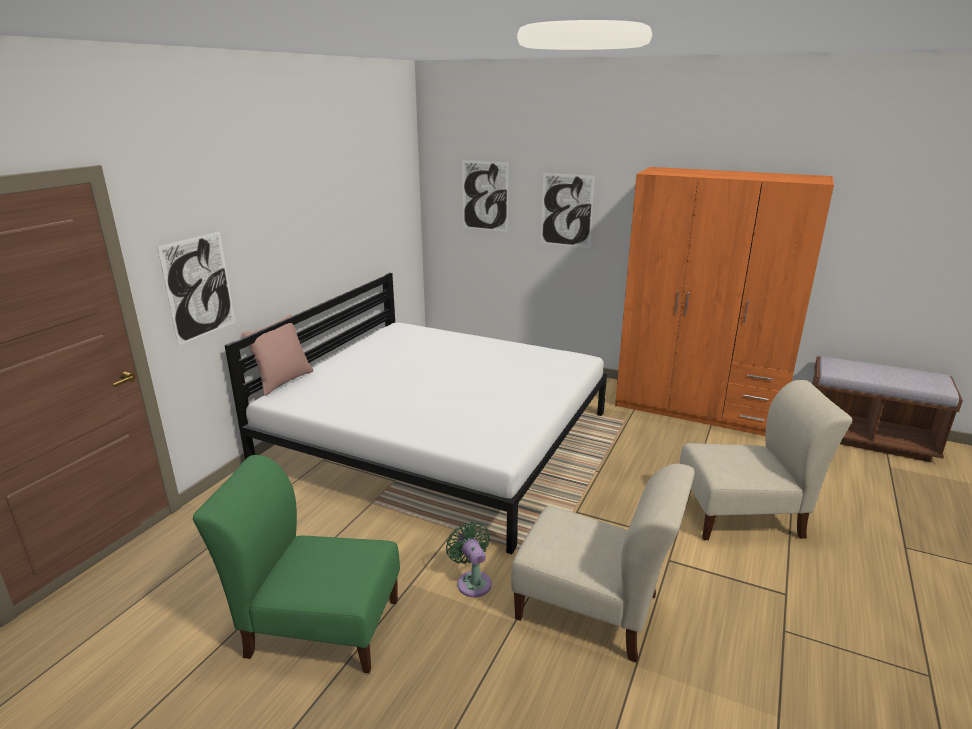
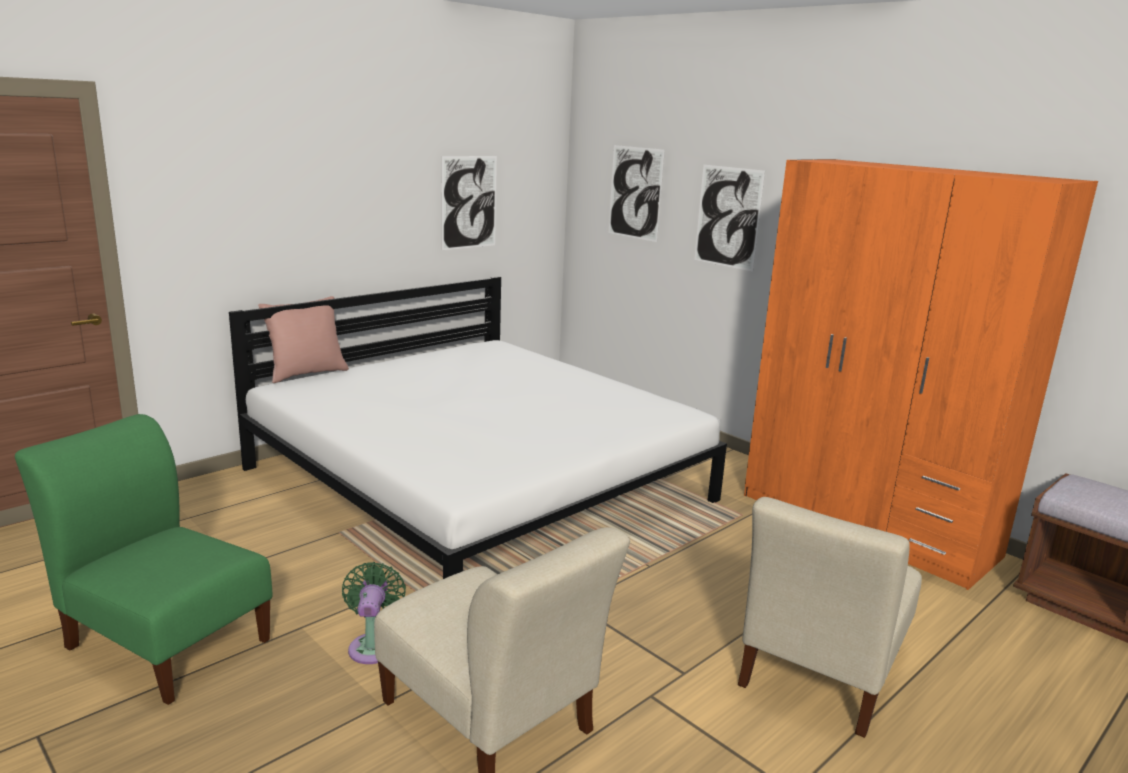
camera: 20 degrees right, 5 degrees down
(199, 287) = (206, 239): picture -> picture (469, 202)
(744, 515) = (819, 672): beige chair -> beige chair turned 105 degrees clockwise

